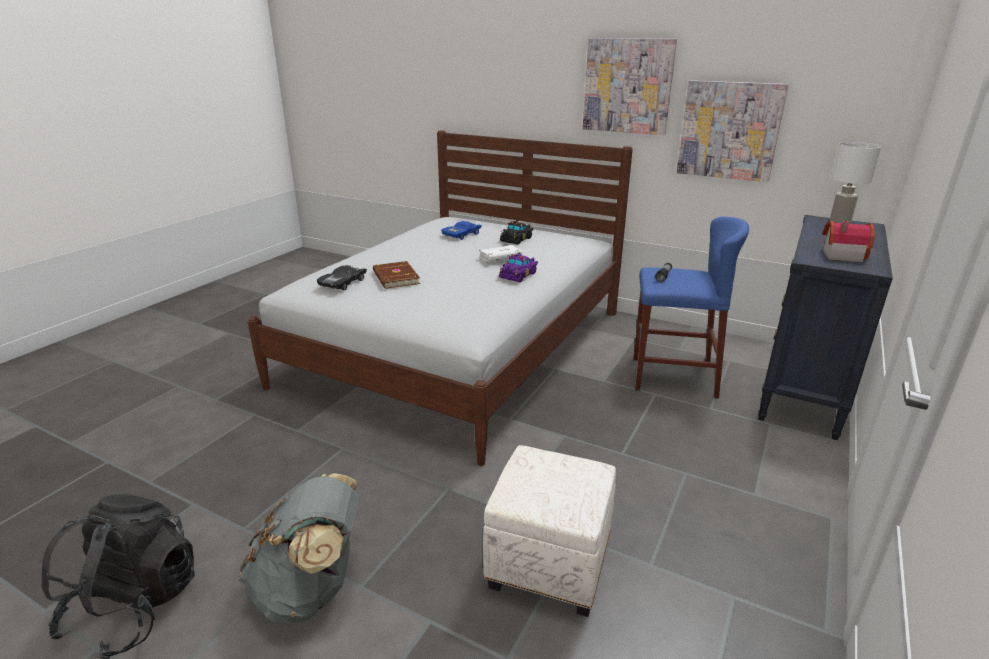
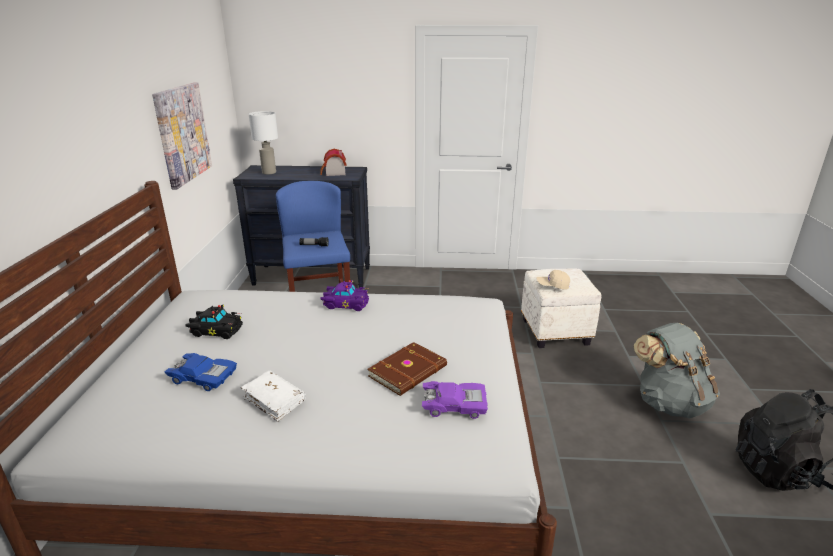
camera: 115 degrees left, 0 degrees up
(343, 283) = (454, 405): black toy car -> purple toy car
(500, 259) = (302, 323): white book -> white book (274, 401)
(536, 460) = (552, 285): none -> beige cap
(627, 86) = (116, 114): picture -> none

